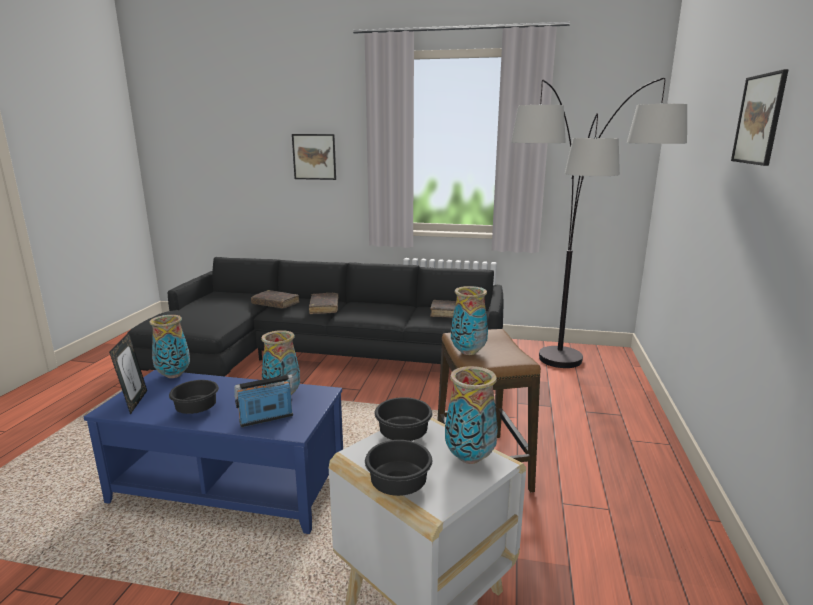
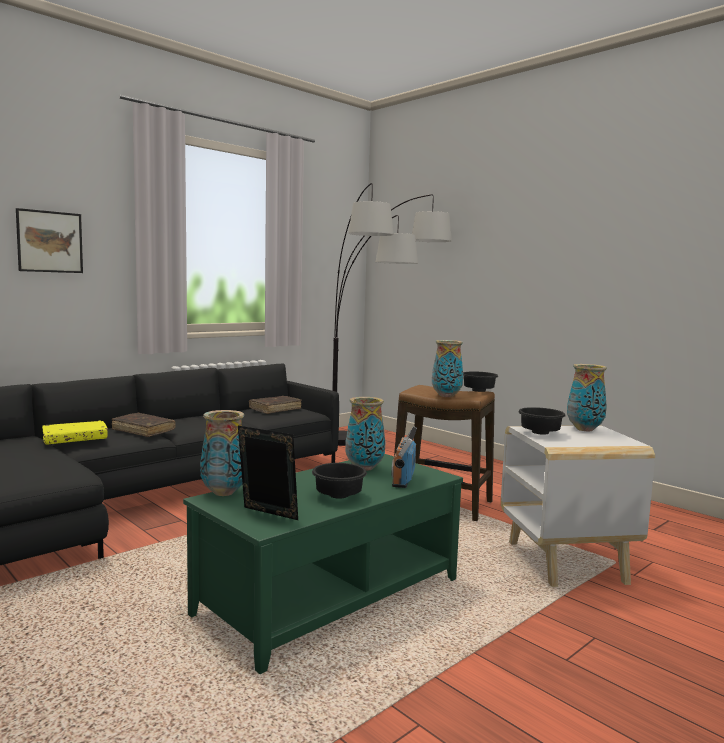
camera: 55 degrees left, 10 degrees down
(231, 484) = (329, 596): blue coffee table -> green coffee table
(275, 304) = (75, 439): brown book -> yellow book
(400, 484) = (603, 444): black bowl -> black bowl (478, 391)
(759, 119) = (528, 224): picture -> none

